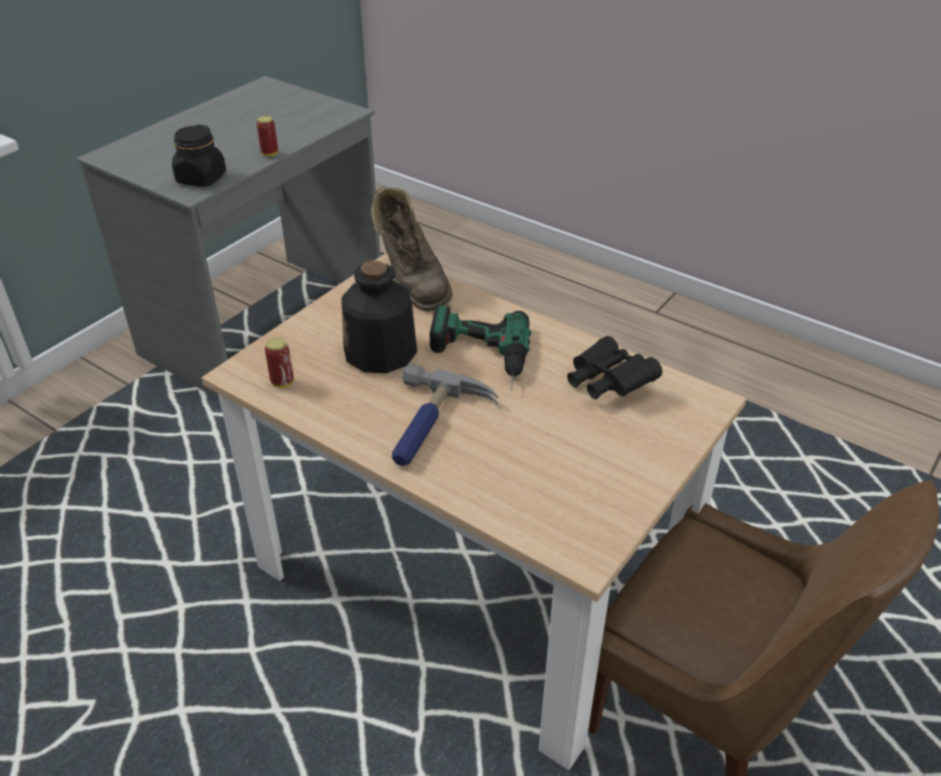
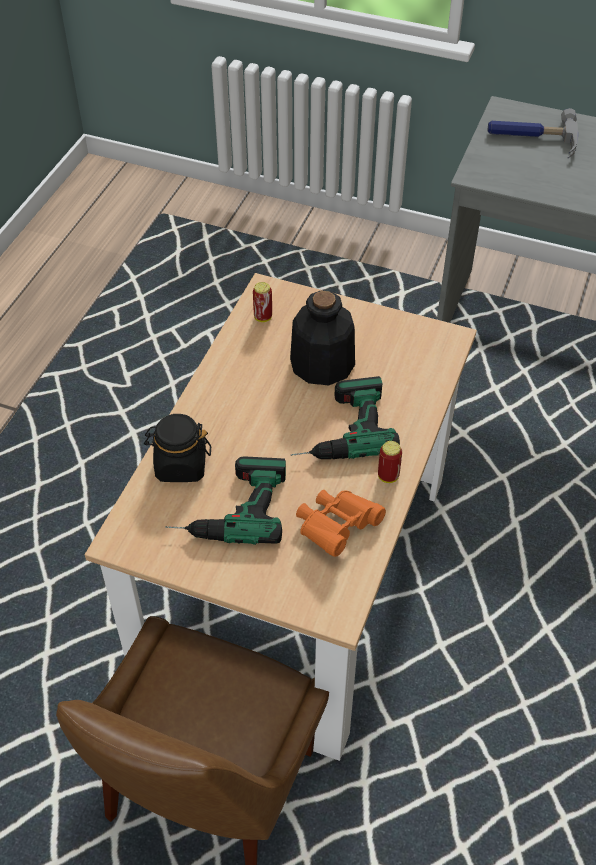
camera: 75 degrees right, 10 degrees up
(201, 178) = (499, 173): black jar -> black jar (180, 465)
(270, 154) = (570, 199): can -> can (388, 476)
(411, 284) = (431, 359): brown boot -> none
(432, 426) = (239, 418): hammer -> hammer (531, 138)
(559, 455) = (228, 507): none -> power drill
(607, 383) = (336, 528): black binoculars -> orange binoculars

